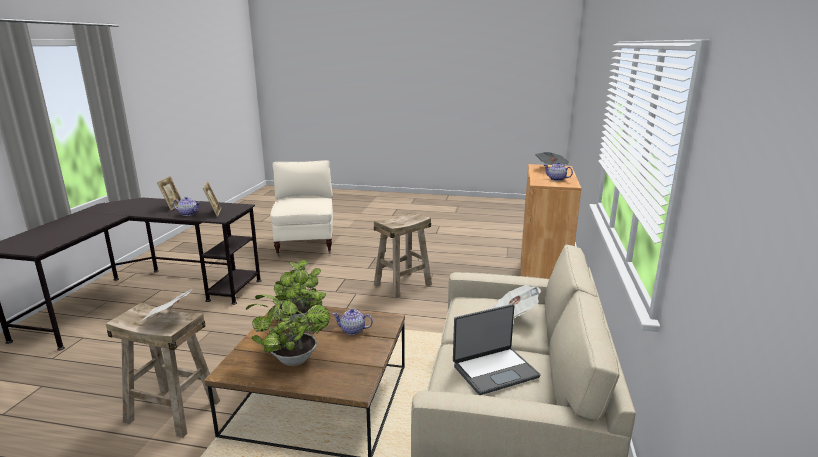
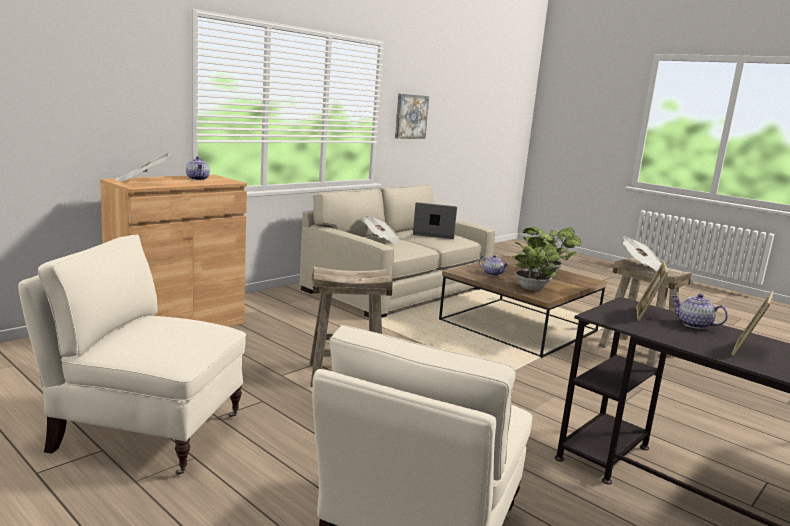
camera: 150 degrees left, 5 degrees down
(435, 240) = (144, 431): none -> beige armchair
(712, 229) = (410, 116): none -> picture

